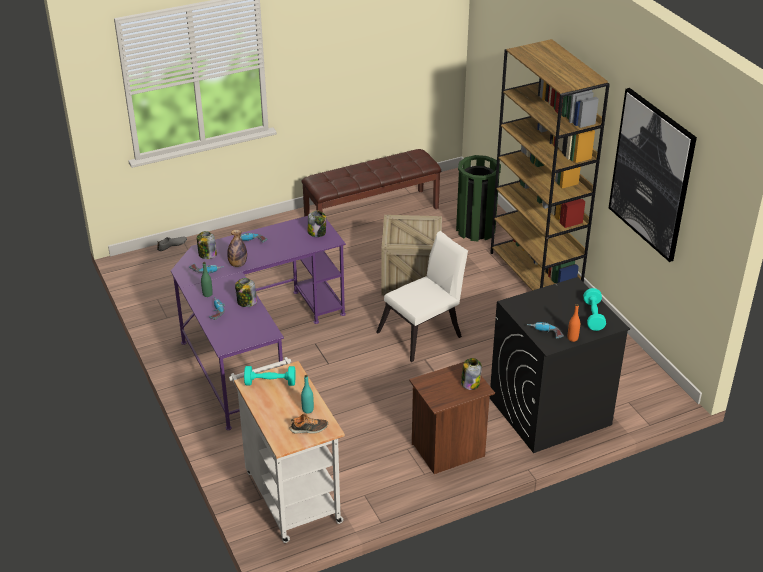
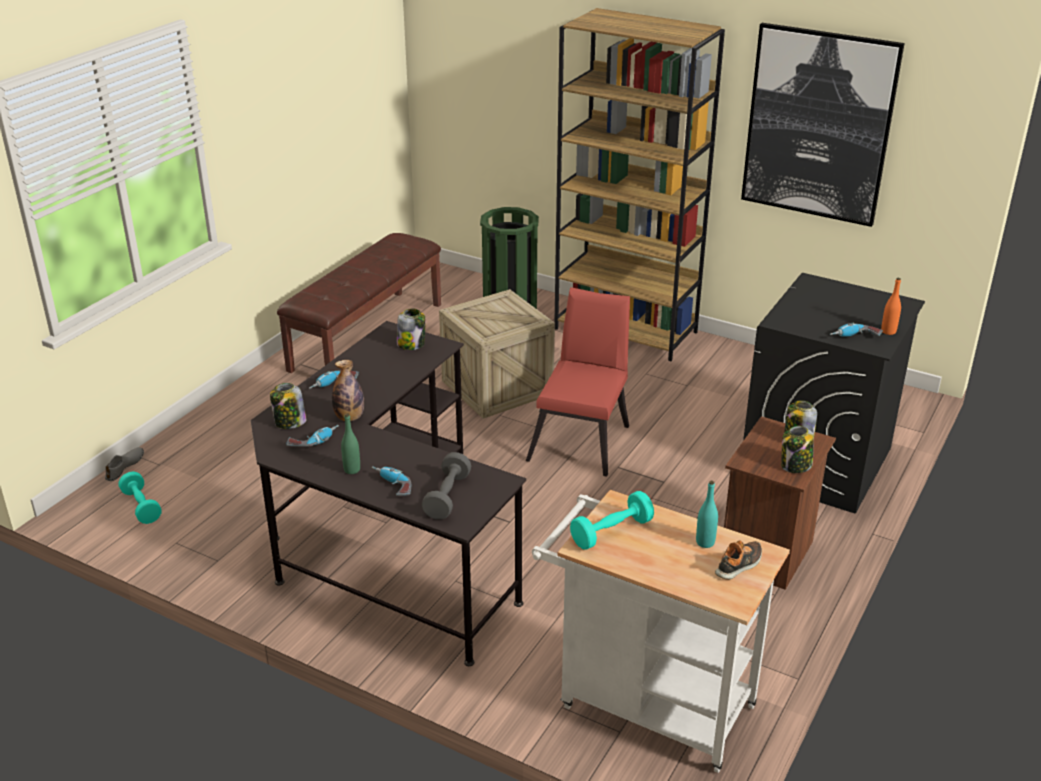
camera: 35 degrees left, 5 degrees down
(234, 329) = (447, 497): none -> grey dumbbell
(246, 302) = (421, 457): jar -> jar (795, 466)
(254, 345) = (385, 542): purple desk -> black desk
(424, 333) = (582, 439): white chair -> red chair
(593, 316) = (874, 303): turquoise dumbbell -> turquoise dumbbell (141, 507)

